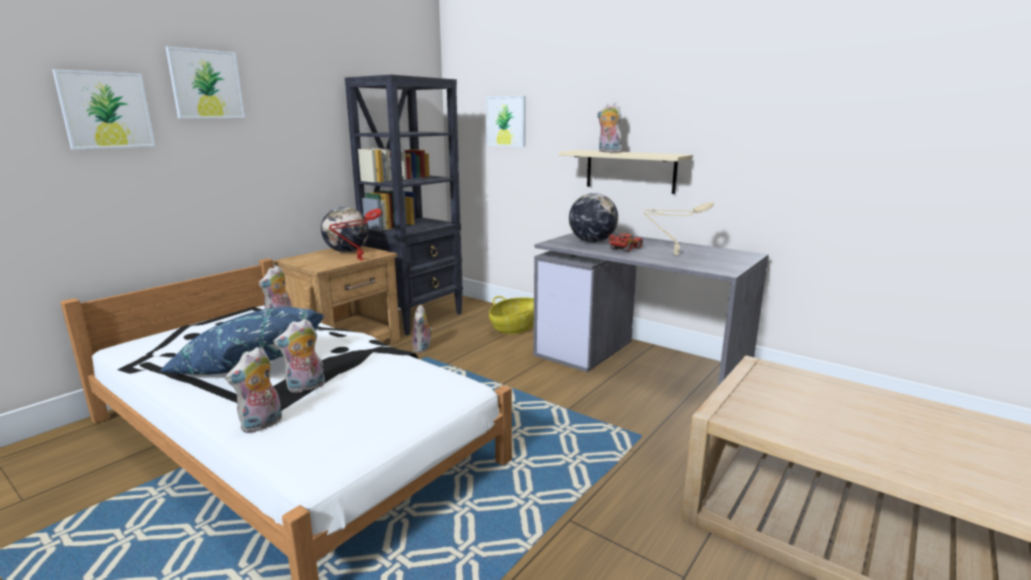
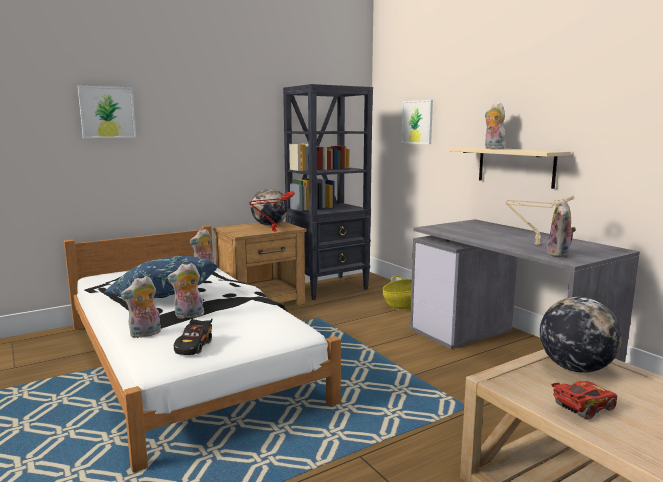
camera: 20 degrees right, 5 degrees down
(206, 84) = (176, 94): picture -> none
(344, 431) = (194, 346): none -> black toy car
(423, 348) = (319, 311): plush toy -> plush toy (559, 254)
(592, 242) = (468, 229): globe -> globe (575, 368)
(625, 249) = (492, 237): red toy car -> red toy car (583, 408)

